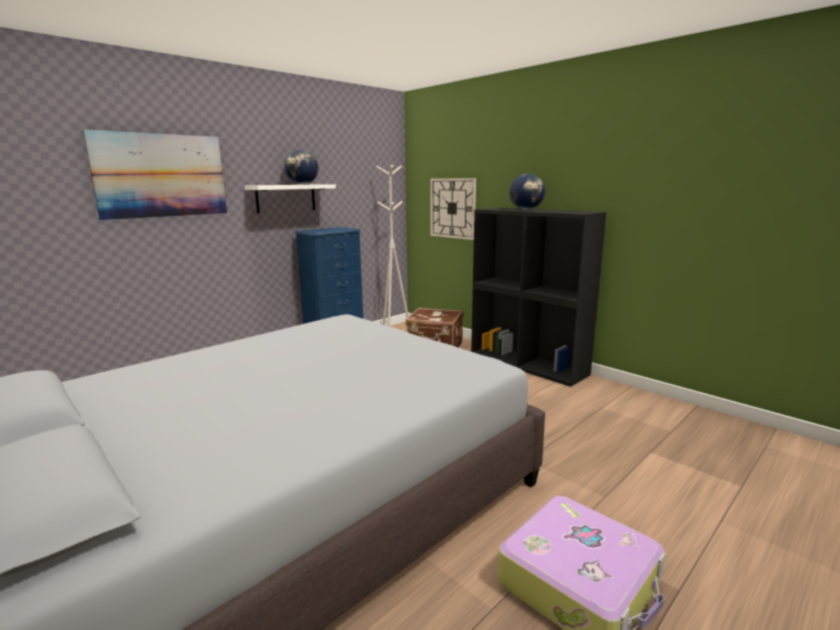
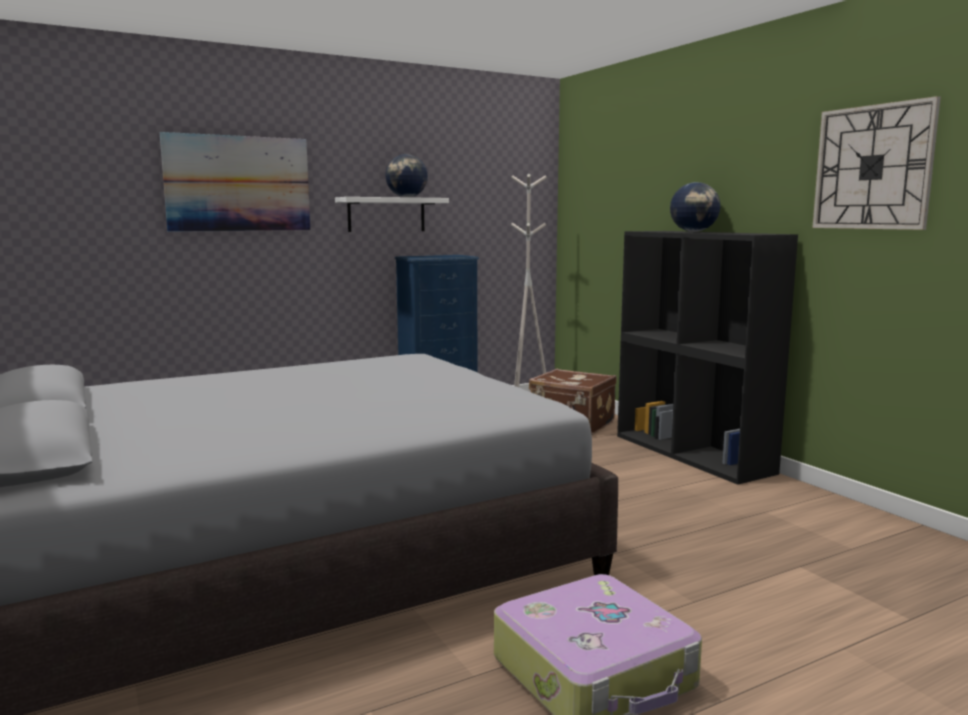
camera: 15 degrees right, 5 degrees down
(452, 208) = (611, 233): wall clock -> wall clock (872, 167)

